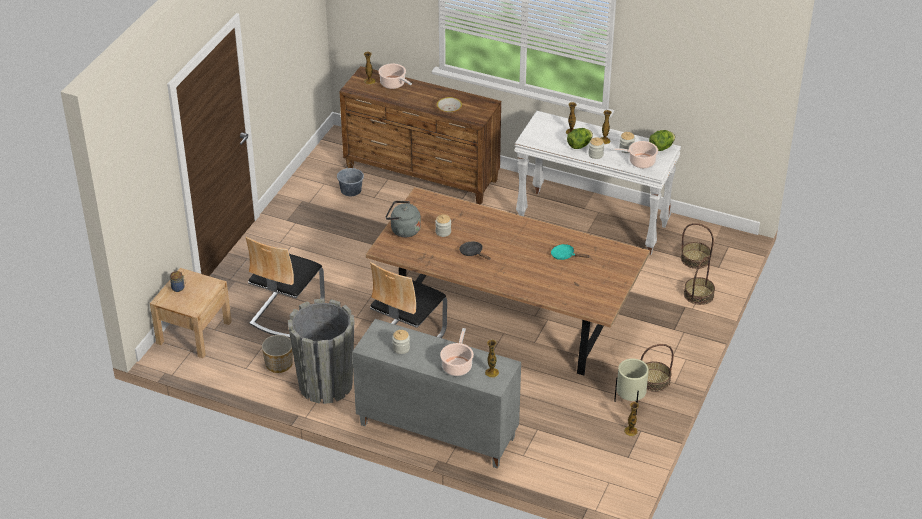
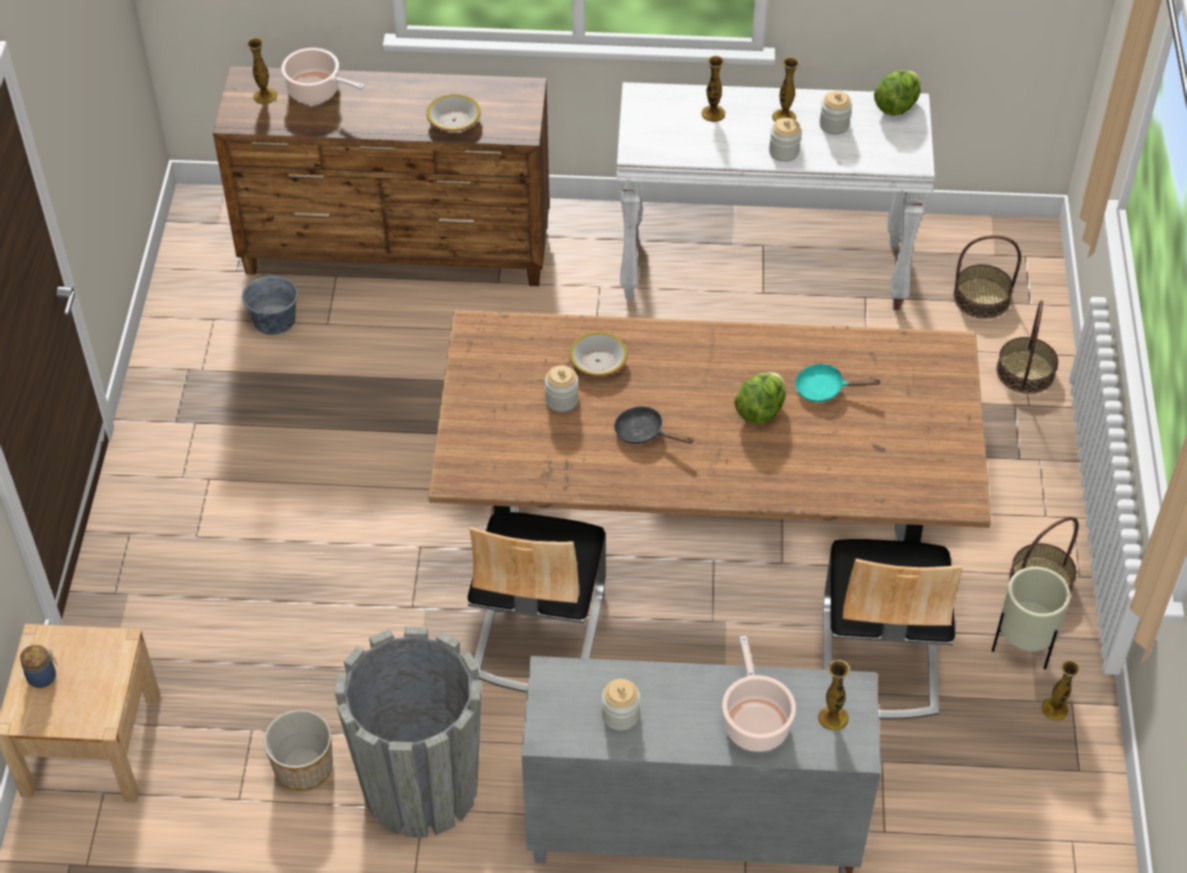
camera: 20 degrees left, 10 degrees up
(286, 313) = (267, 639): chair -> chair (878, 657)
(403, 230) = (480, 417): grey kettle -> none
(467, 221) = (597, 361): none -> bowl
(579, 145) = (743, 140): lettuce -> lettuce (760, 411)
(640, 162) = (874, 147): cooking pot -> none

